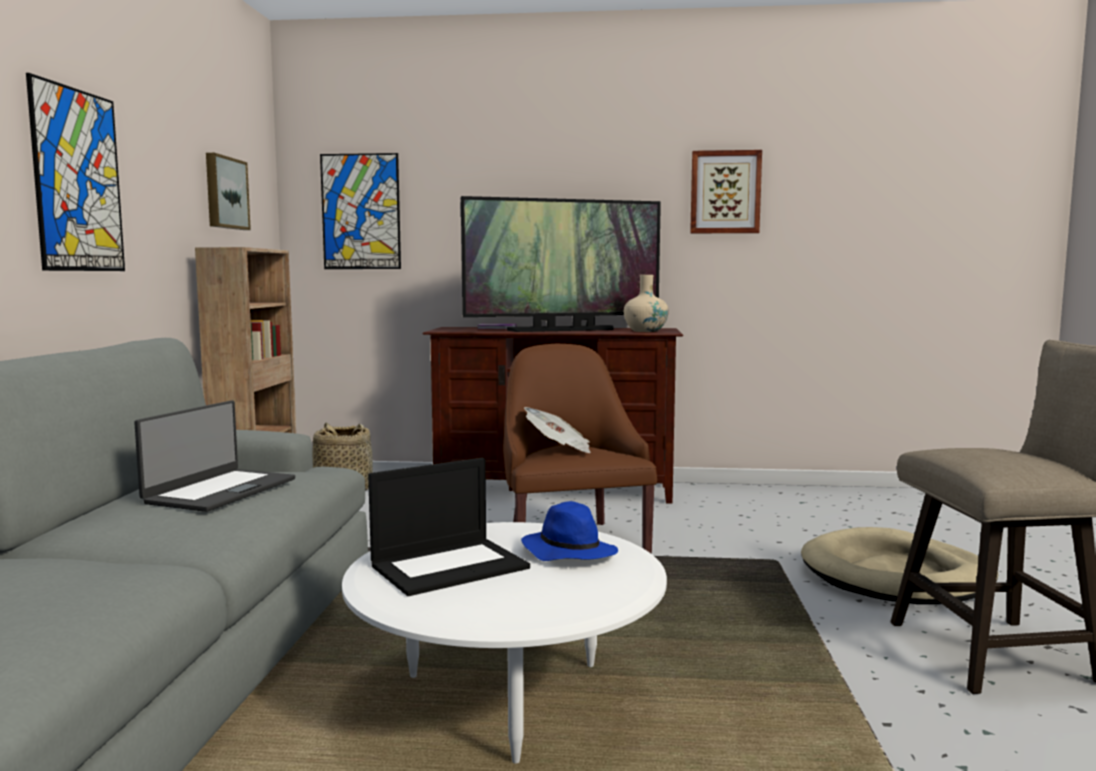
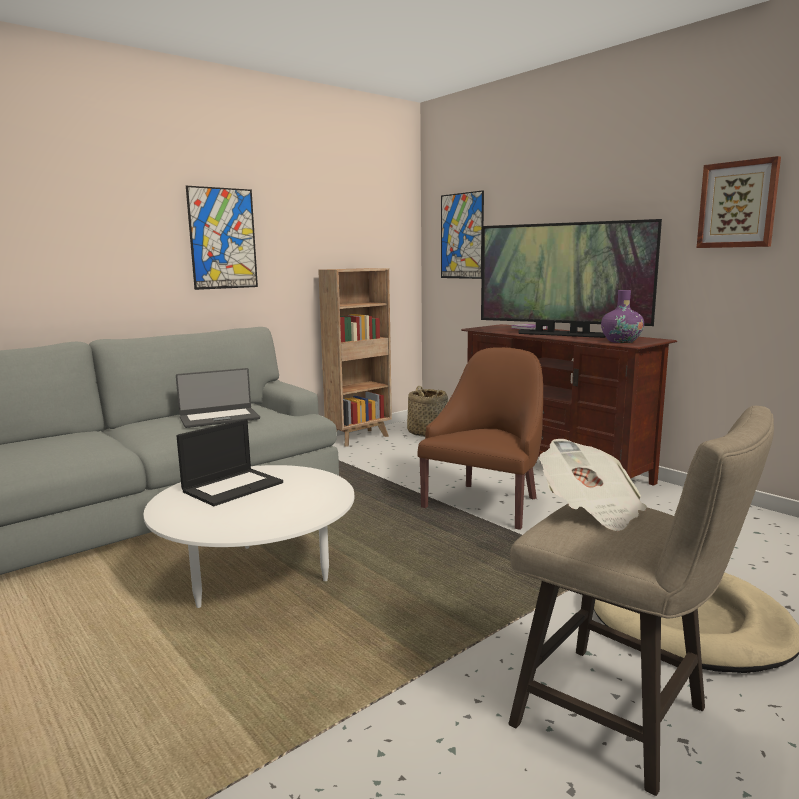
camera: 45 degrees right, 5 degrees up
(225, 193) = (358, 231): picture -> none
(450, 566) = (233, 486): laptop -> laptop turned 60 degrees counterclockwise
(559, 449) = (472, 431): newspaper -> newspaper (590, 509)
(568, 552) = (297, 498): blue hat -> none
(645, 331) = (621, 341): beige vase -> purple vase

